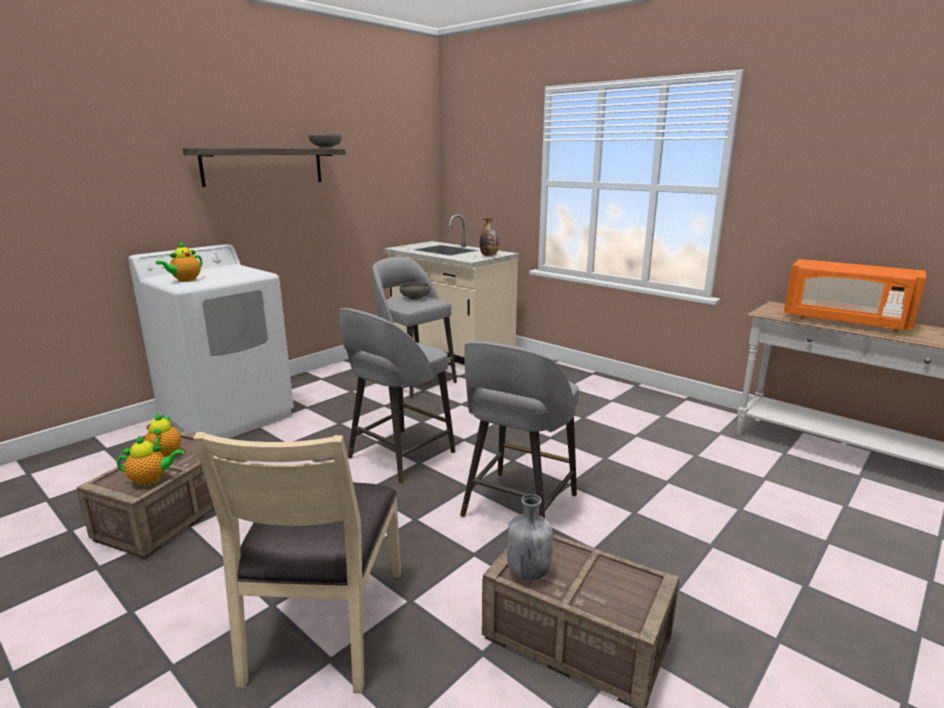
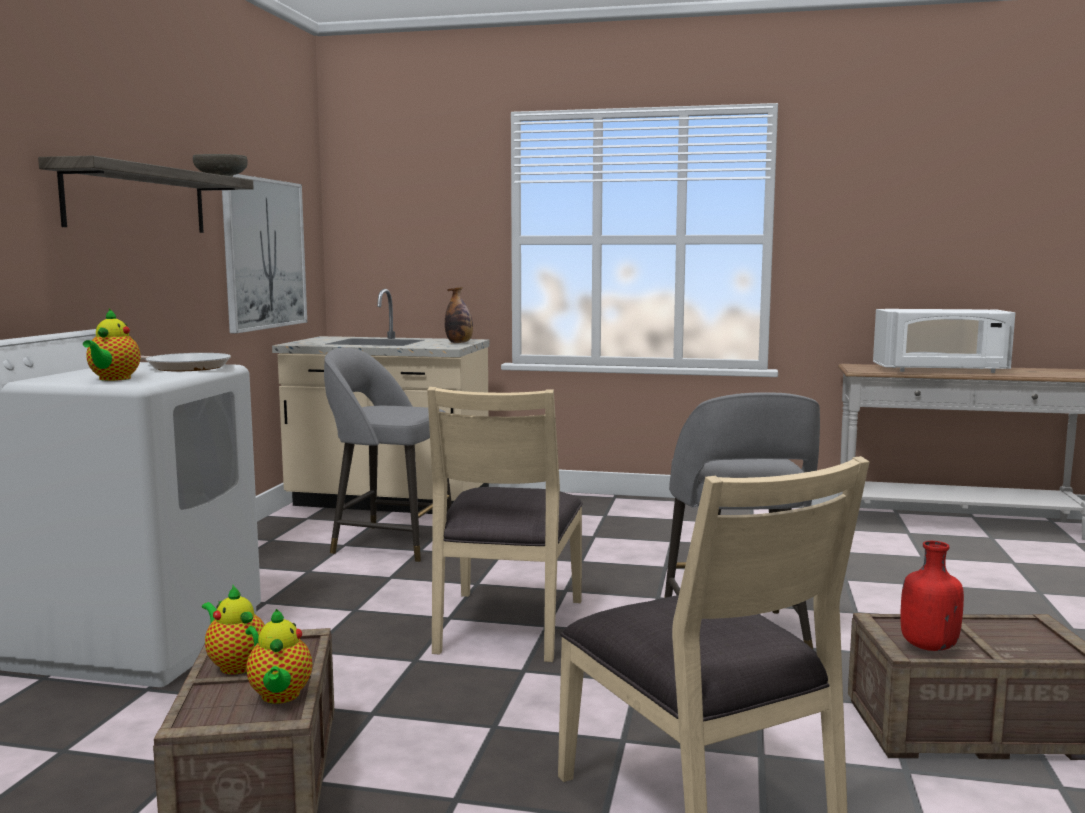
camera: 30 degrees left, 10 degrees down
(151, 480) = (280, 697): teapot -> teapot turned 120 degrees clockwise
(242, 273) = (185, 367): none -> frying pan
(379, 191) = (264, 254): none -> picture
(399, 456) = (507, 625): grey stool -> beige chair
(415, 298) = (389, 407): grey bowl -> none
(528, 571) = (927, 646): grey bottle -> red bottle
(845, 321) = (941, 370): orange microwave -> white microwave

